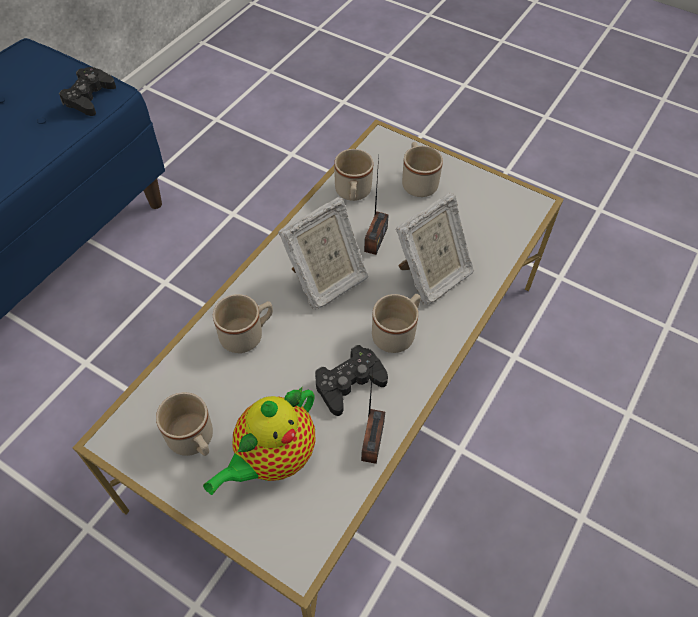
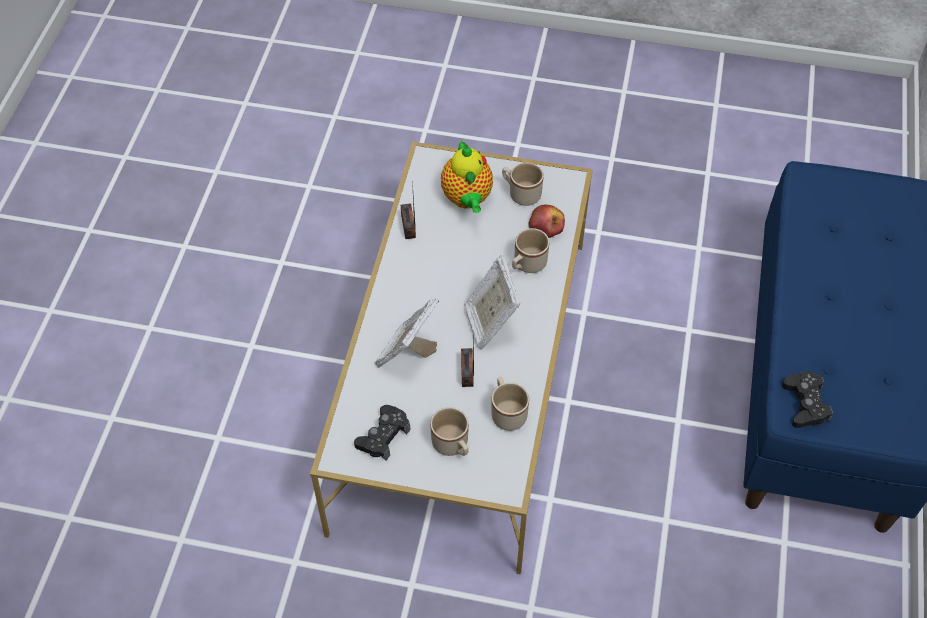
camera: 160 degrees right, 0 degrees up
(192, 378) = (546, 226): none -> apple
(272, 458) = (467, 199): teapot -> teapot turned 150 degrees clockwise
(326, 281) = (490, 322): picture frame -> picture frame turned 45 degrees counterclockwise
(349, 383) = (438, 255): black game controller -> black game controller (383, 436)
(397, 332) = (418, 300): beige mug -> none

